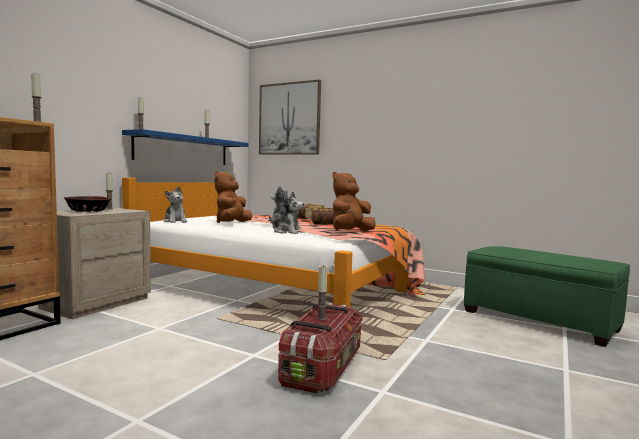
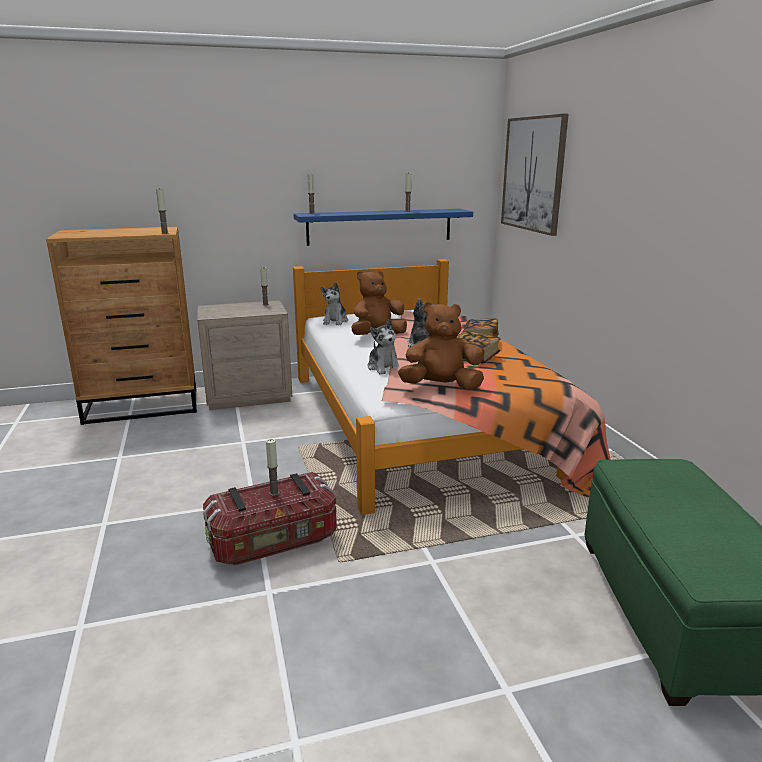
camera: 45 degrees right, 15 degrees up
(88, 211) = (237, 308): bowl -> none

